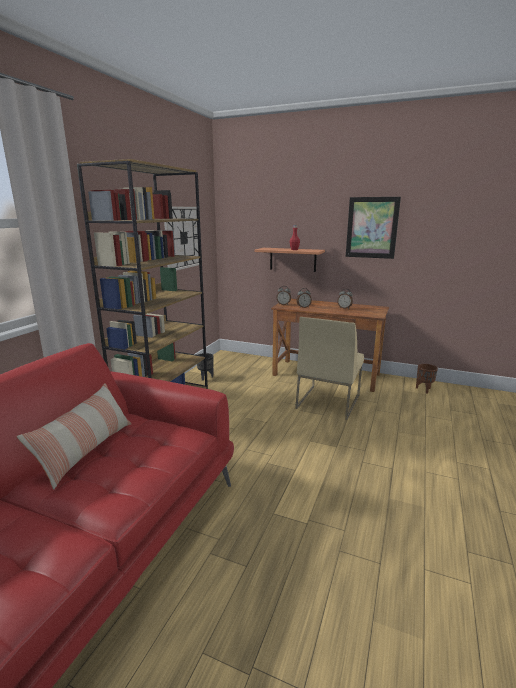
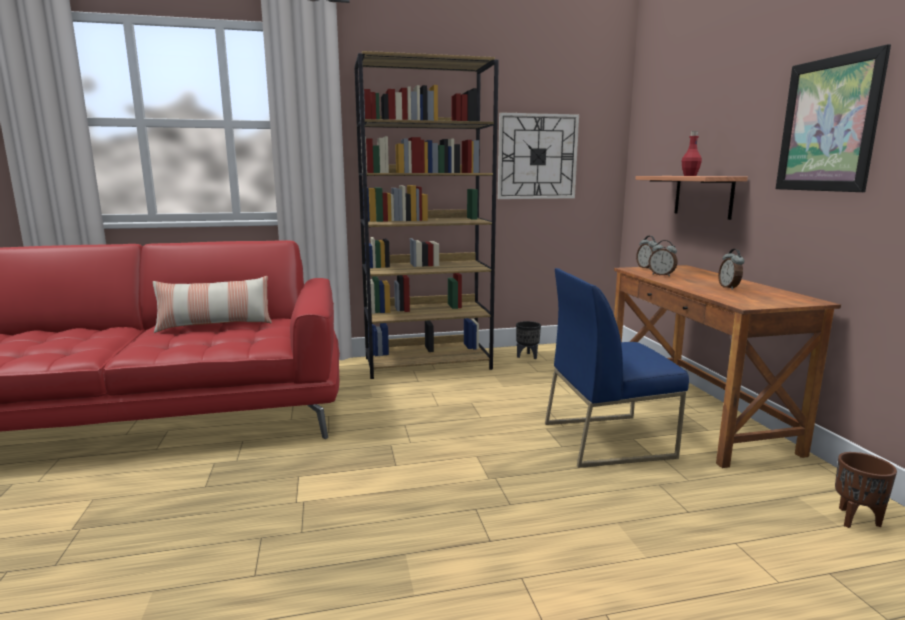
camera: 55 degrees right, 5 degrees down
(327, 401) = (608, 439): beige chair -> blue chair

